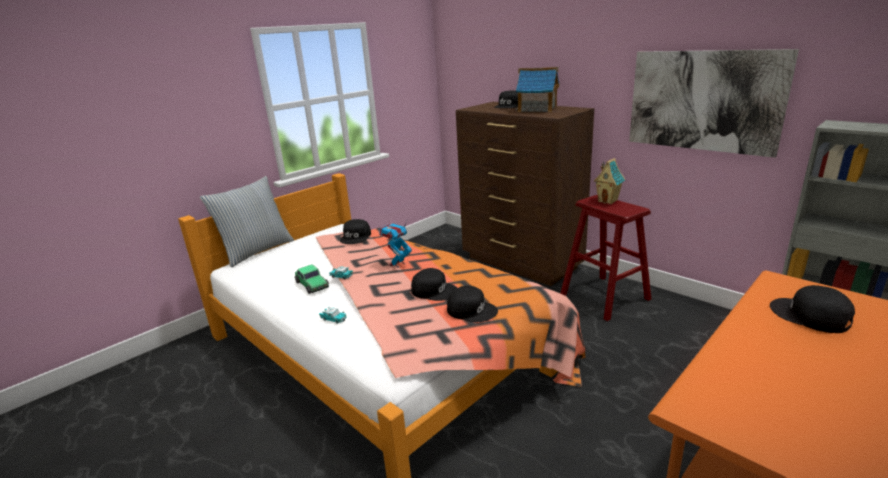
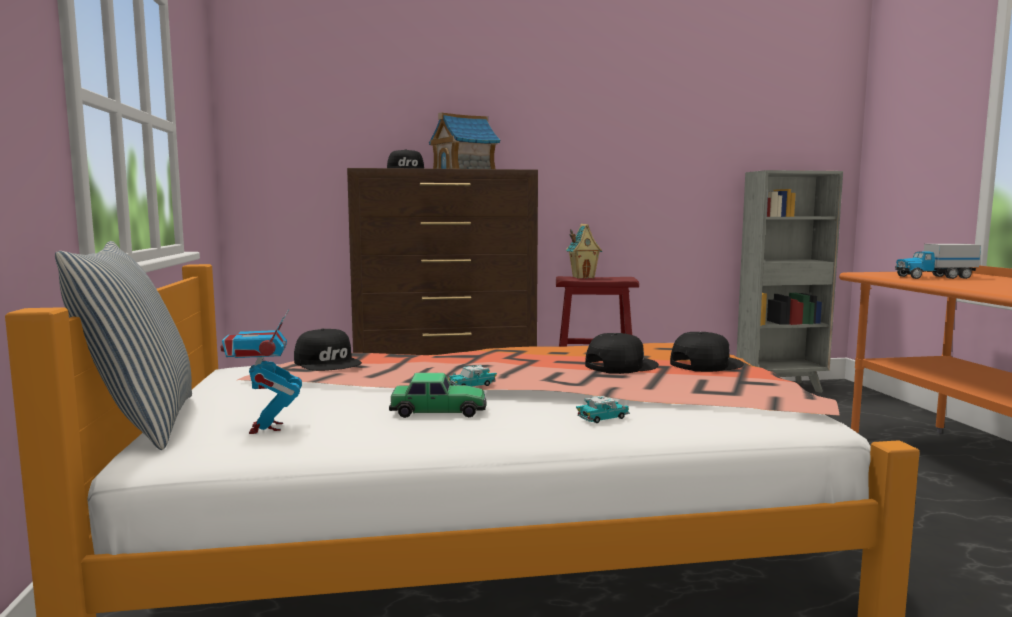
camera: 55 degrees left, 15 degrees down
(397, 264) = (503, 361): toy robot -> toy robot (265, 428)
(703, 101) = (640, 161): picture -> none
(810, 316) = (934, 277): black cap -> toy truck

